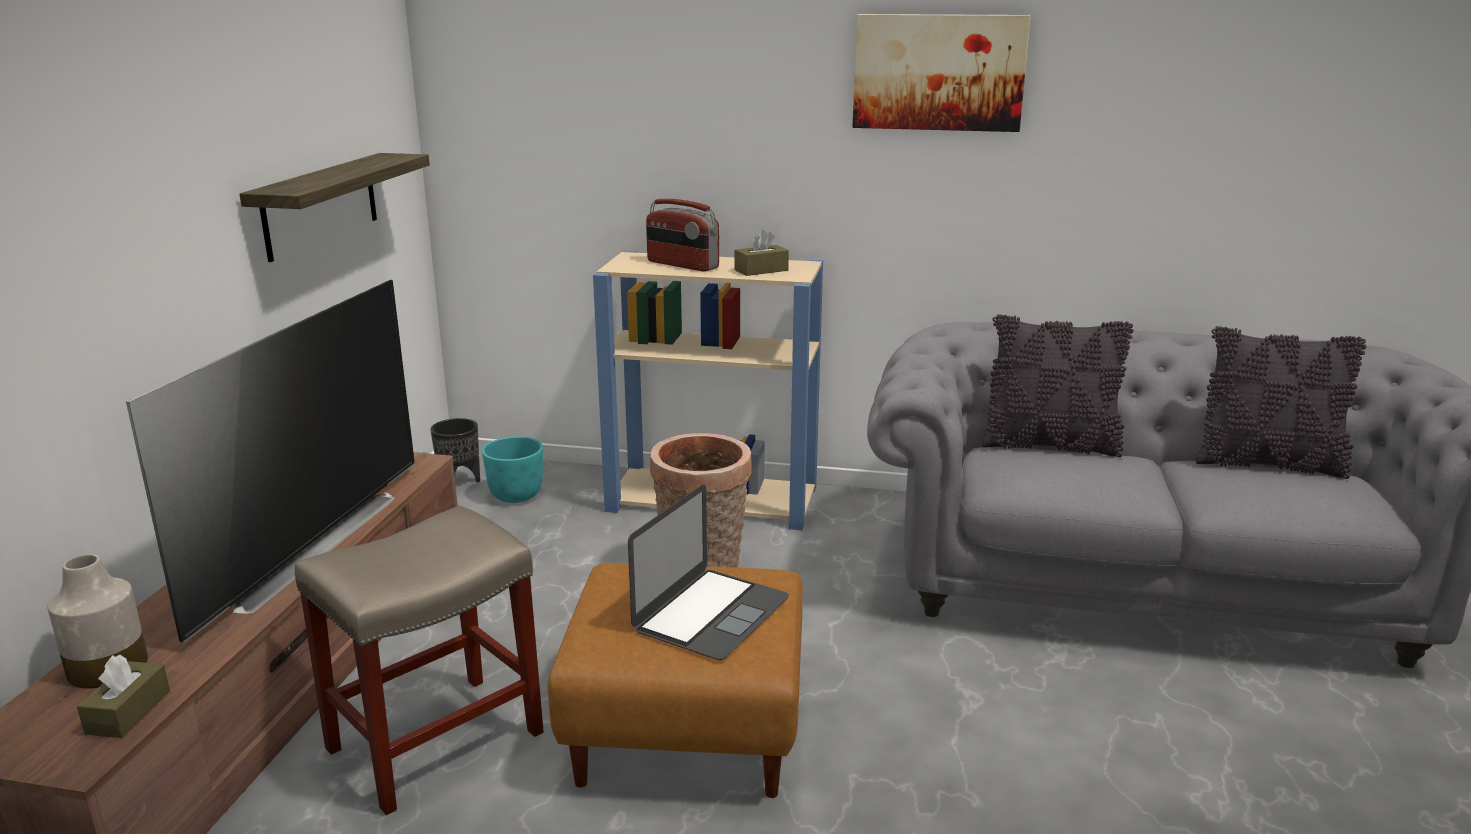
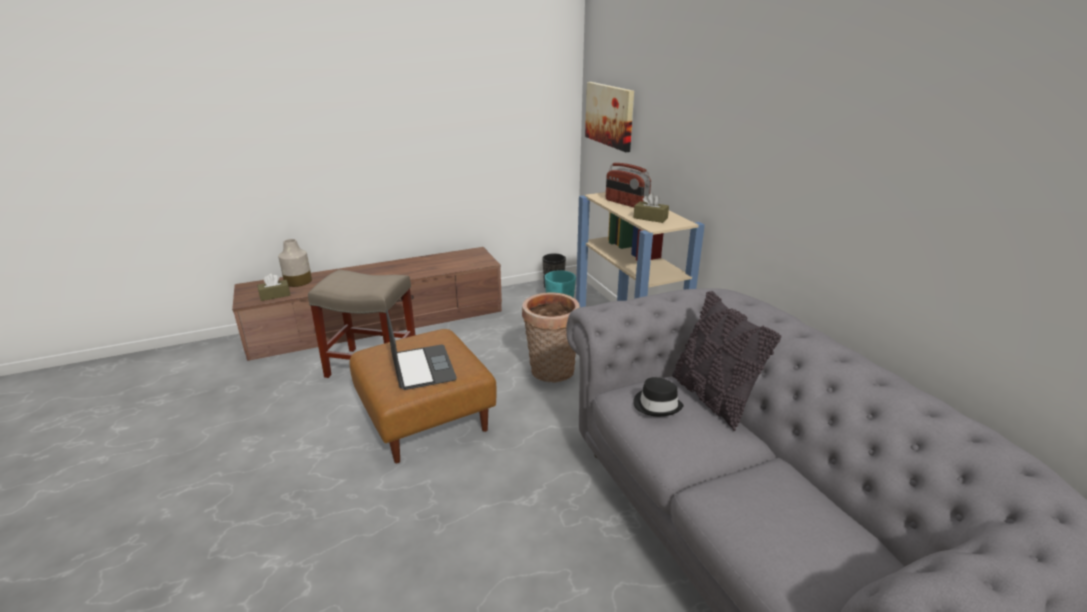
camera: 55 degrees right, 5 degrees up
(303, 545) = (398, 272): television -> none
(321, 205) = (486, 132): shelf -> none
(682, 265) = (626, 203): radio -> radio turned 45 degrees counterclockwise
(711, 613) = (422, 367): laptop -> laptop turned 105 degrees counterclockwise
(938, 72) = (782, 104): picture -> picture (610, 115)
(1050, 469) = (657, 405): none -> black hat
(1268, 463) = (832, 507): black pillow -> none

